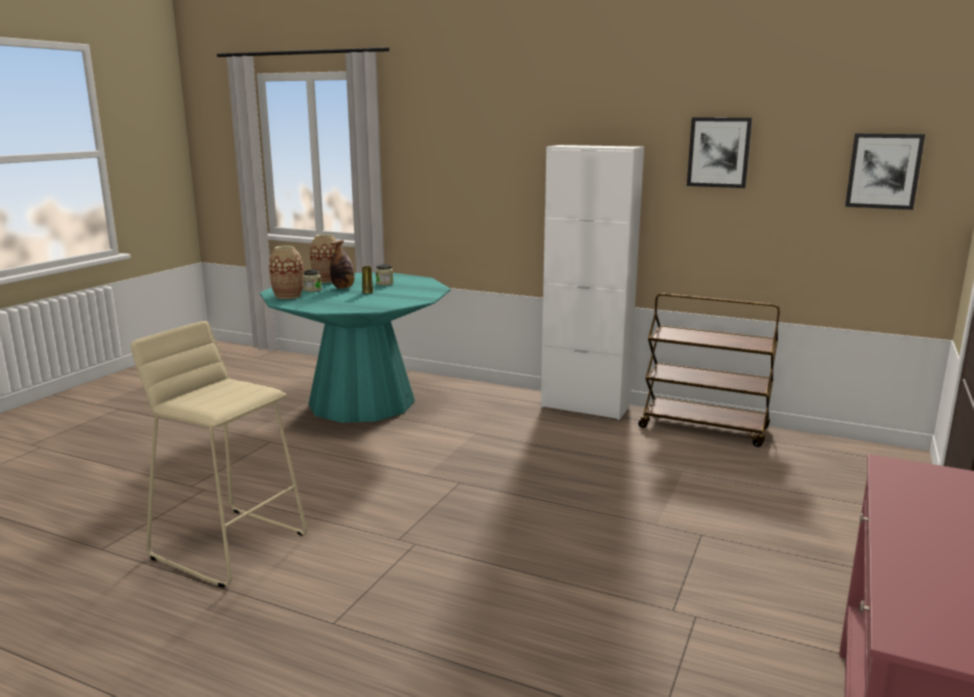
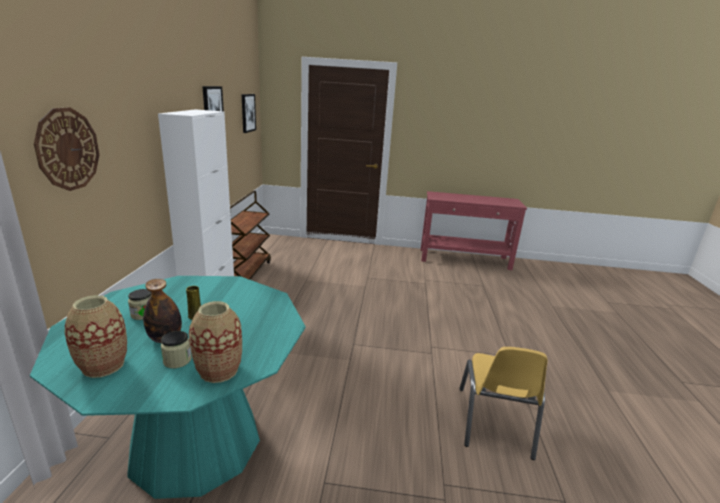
camera: 110 degrees left, 5 degrees up
(230, 545) = (494, 422): beige stool -> yellow chair
(453, 163) = (68, 149): none -> wall clock

